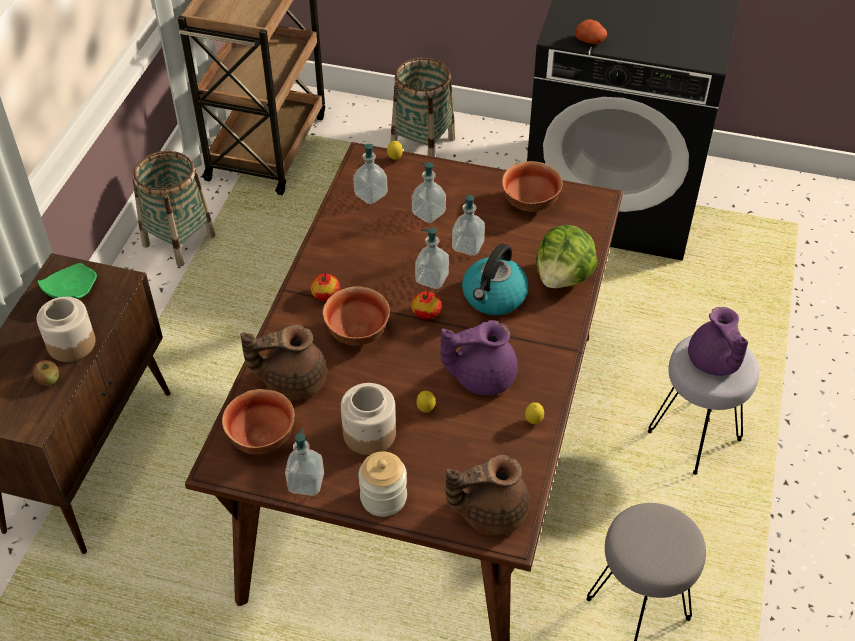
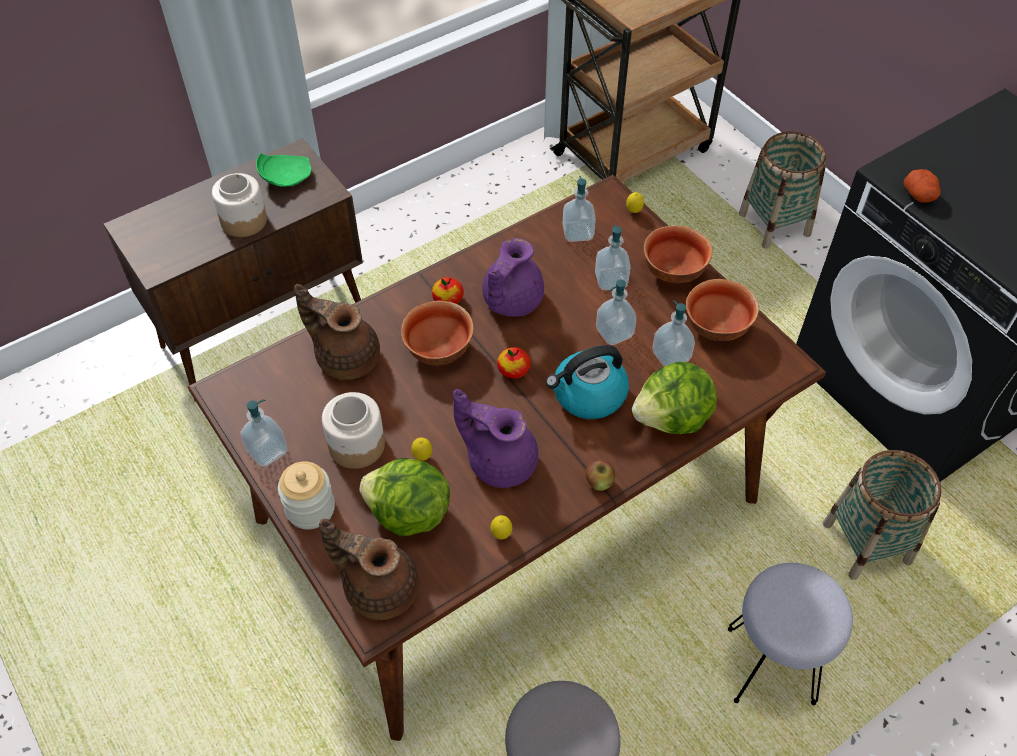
camera: 40 degrees right, 5 degrees up
(48, 380) = (201, 239): apple -> apple (599, 481)
(179, 240) = (487, 193): basket -> basket (866, 543)
(260, 437) = (274, 388): bowl -> bowl (673, 270)
(432, 279) = (550, 342): soap dispenser -> soap dispenser (671, 356)
(458, 452) = (409, 514): none -> lettuce
(714, 362) = (797, 607): purple teapot -> purple teapot (510, 301)

